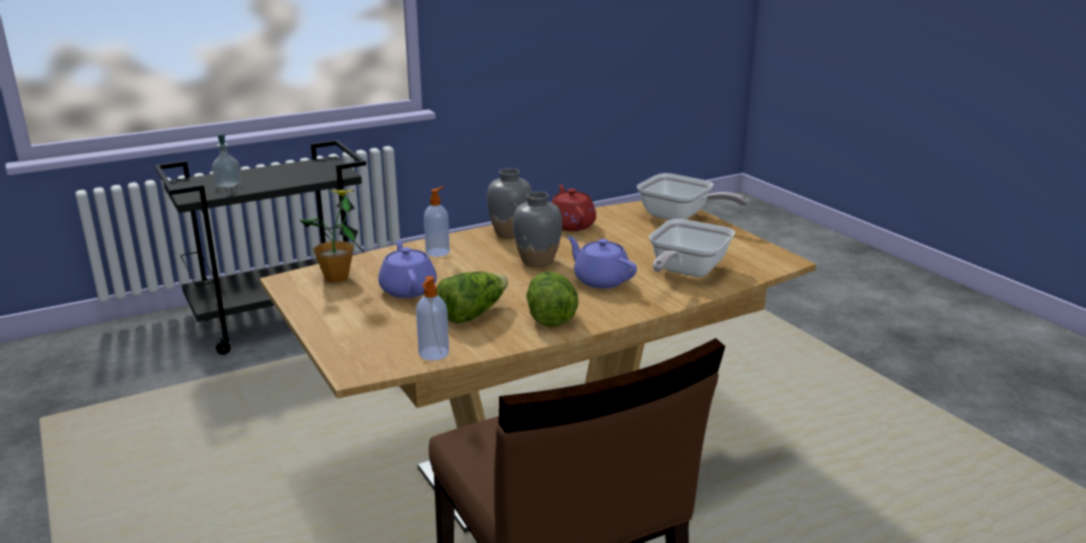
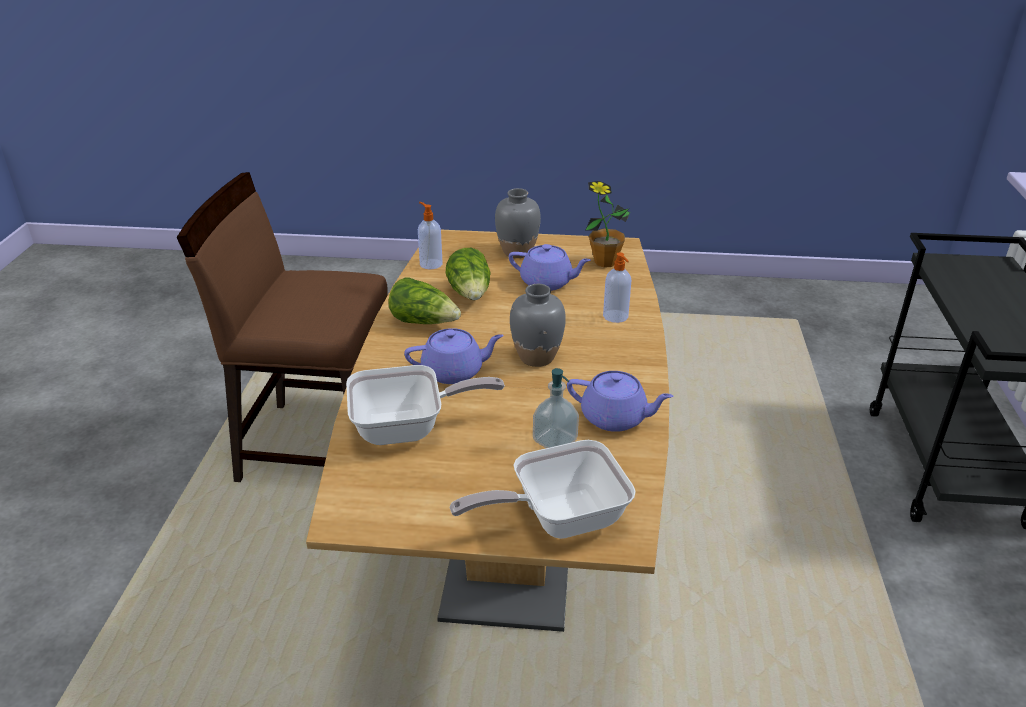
camera: 125 degrees right, 10 degrees up
(228, 185) = (977, 284): soap dispenser -> soap dispenser (555, 441)
(510, 233) = (627, 369): grey vase -> grey vase (517, 252)
(571, 225) = (615, 418): red teapot -> purple teapot
(685, 272) = (408, 429): frying pan -> frying pan turned 105 degrees clockwise

